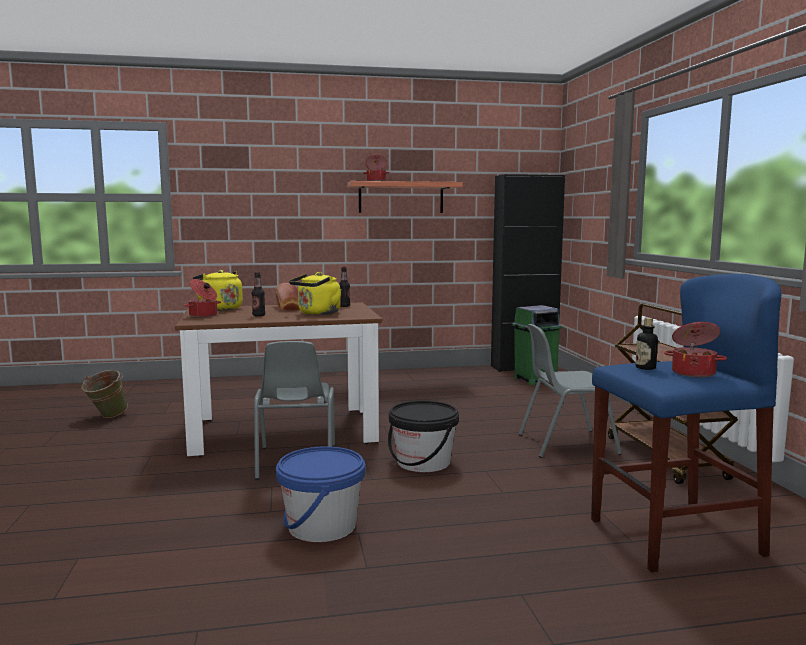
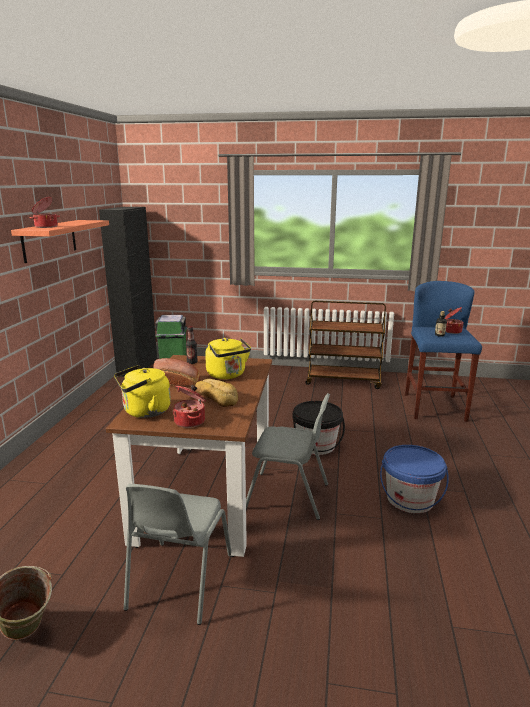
camera: 70 degrees left, 10 degrees up
(258, 315) = (216, 397): bottle -> bread
(565, 444) = (309, 397): grey chair -> grey chair (178, 582)

